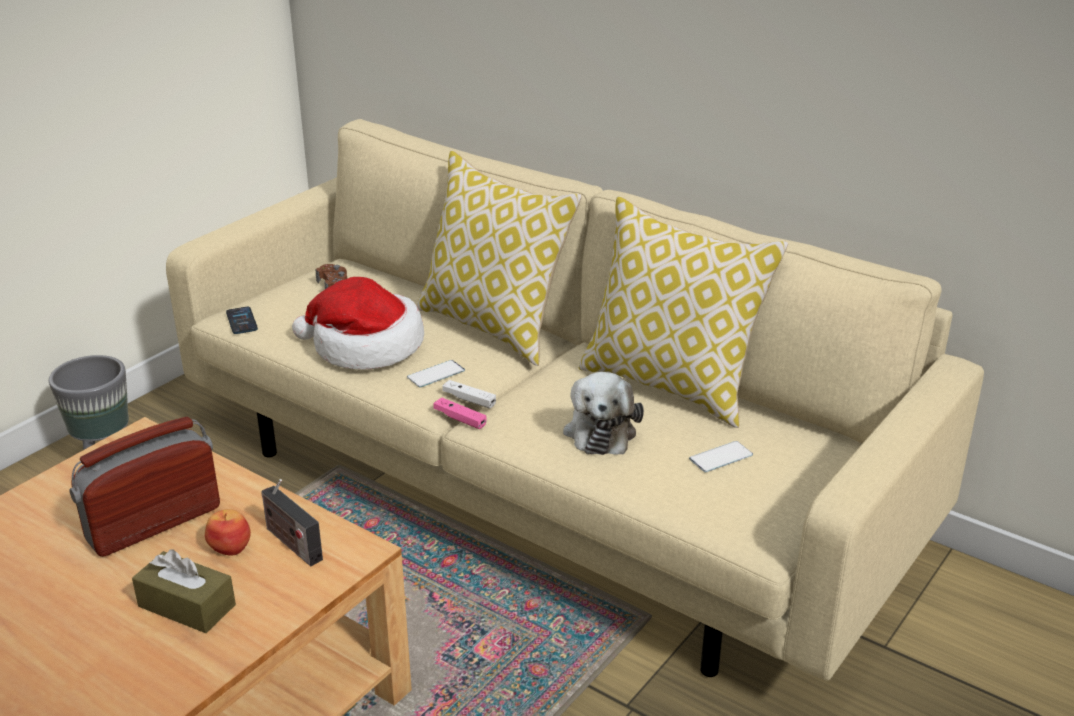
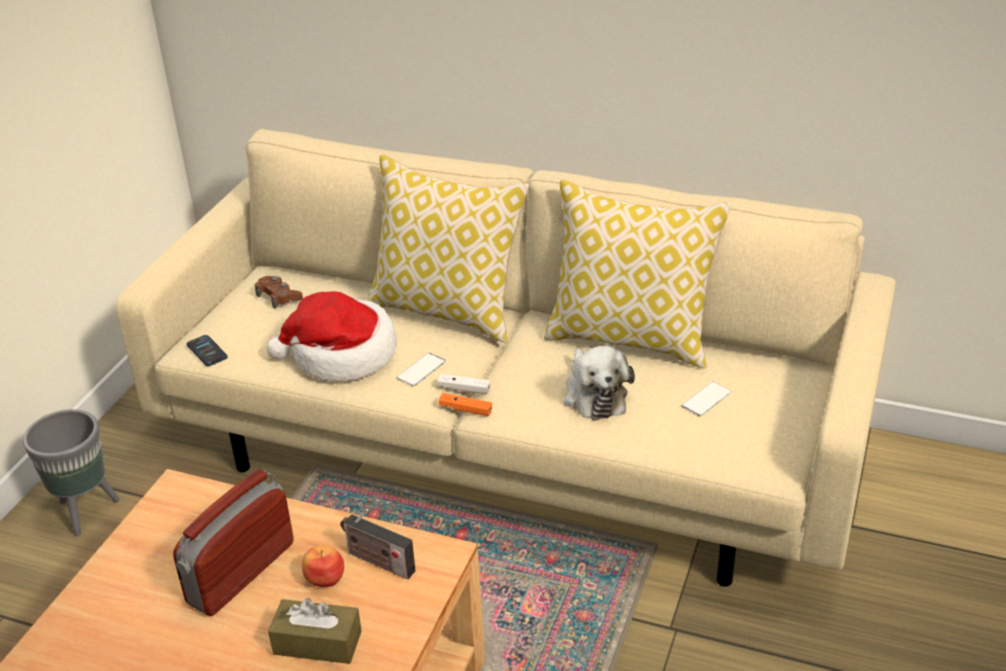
camera: 15 degrees left, 5 degrees up
(460, 419) = (465, 409): pink game controller -> orange game controller

